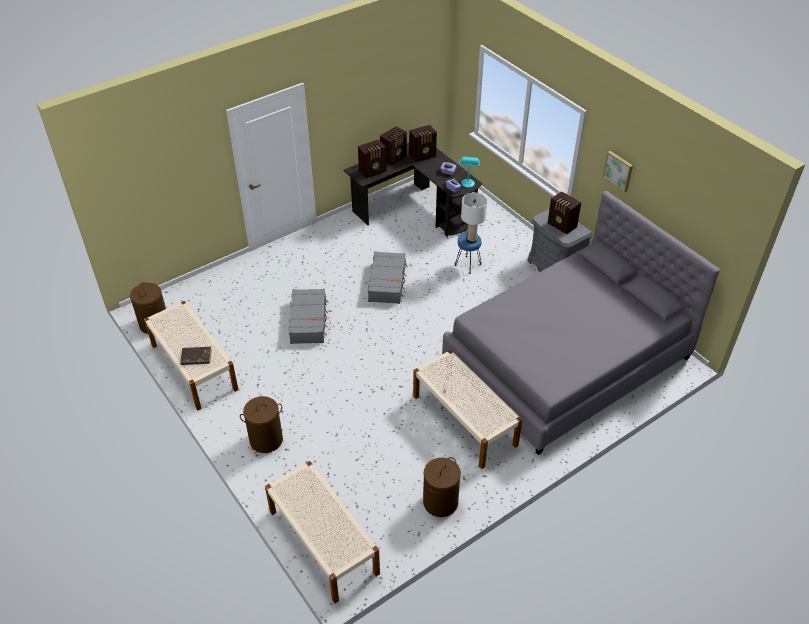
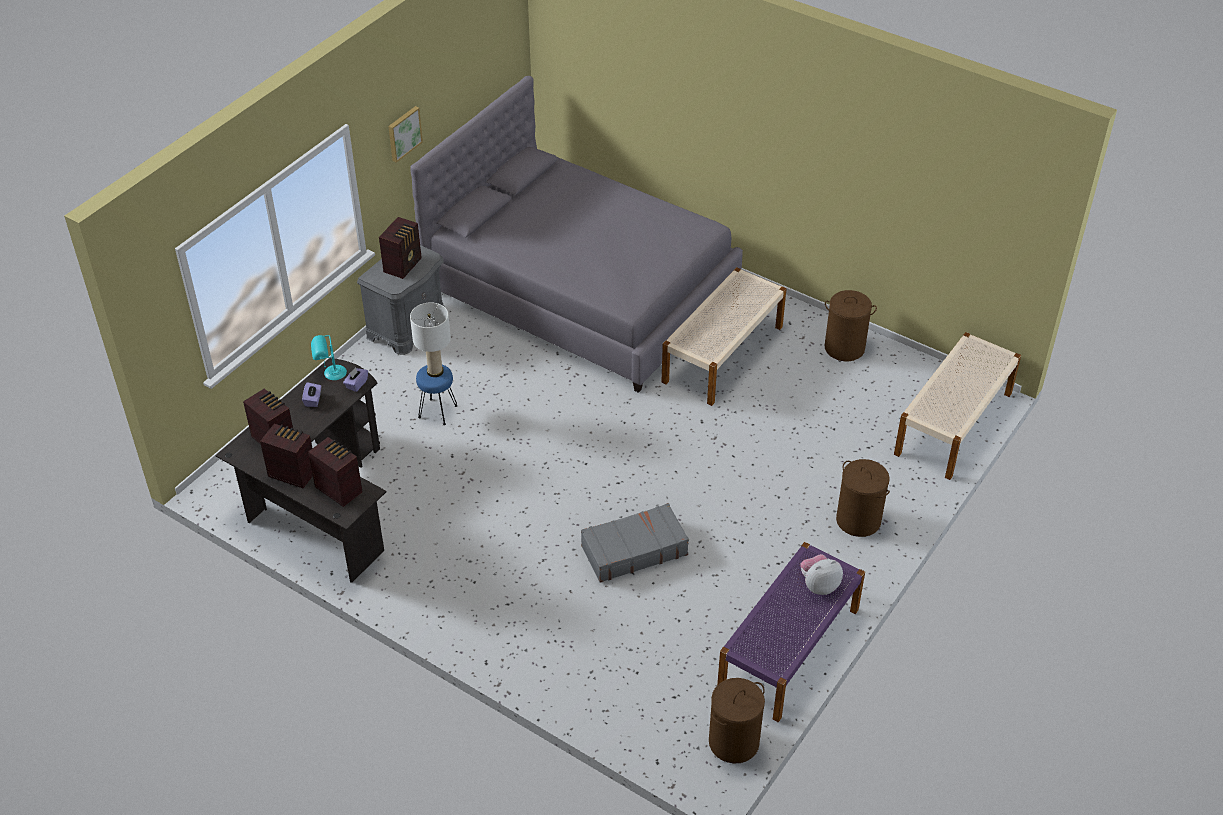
camera: 110 degrees left, 0 degrees up
(193, 367) = (789, 649): beige bench -> purple bench
(196, 357) = (819, 585): brown book -> plush toy
(387, 282) = (513, 487): grey suitcase -> none

